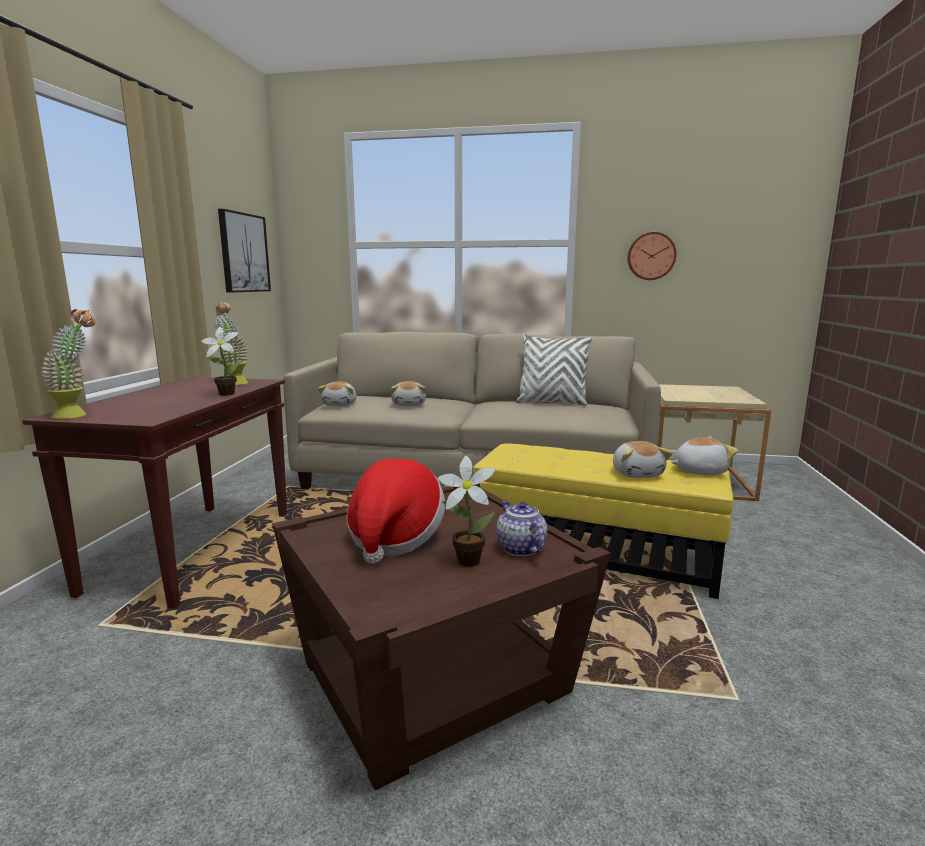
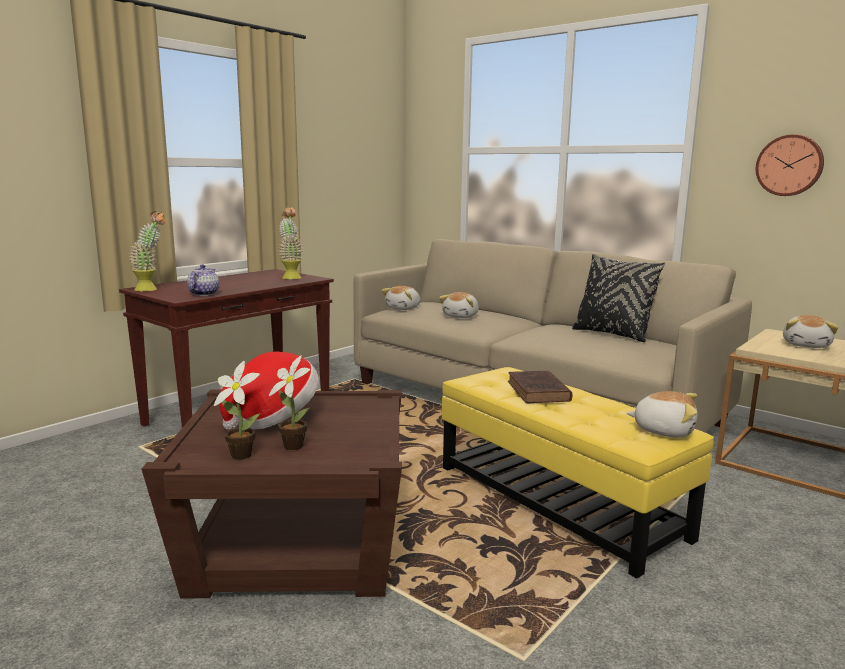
camera: 30 degrees right, 0 degrees up
(224, 394) = (265, 285): potted plant -> potted plant (239, 454)
(243, 253) = (360, 160): picture -> none
(519, 548) = (346, 447): teapot -> teapot (204, 294)
(552, 403) = (612, 334): white pillow -> black pillow
(570, 459) = (539, 392): none -> brown book
(637, 473) = (586, 418): plush toy -> plush toy (806, 345)

